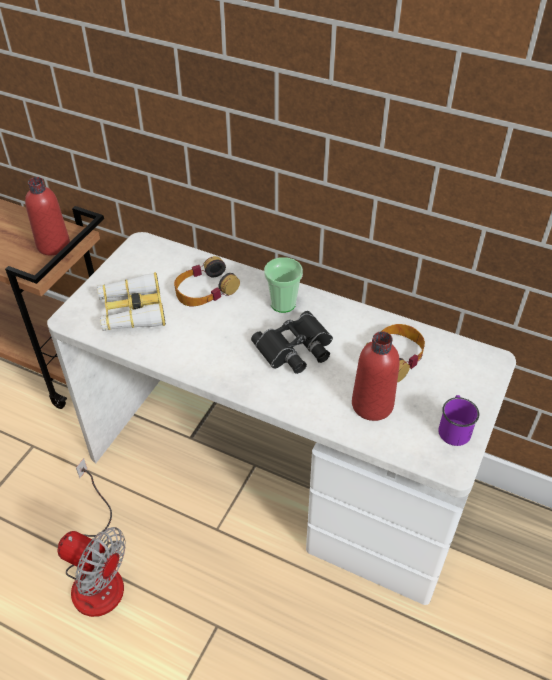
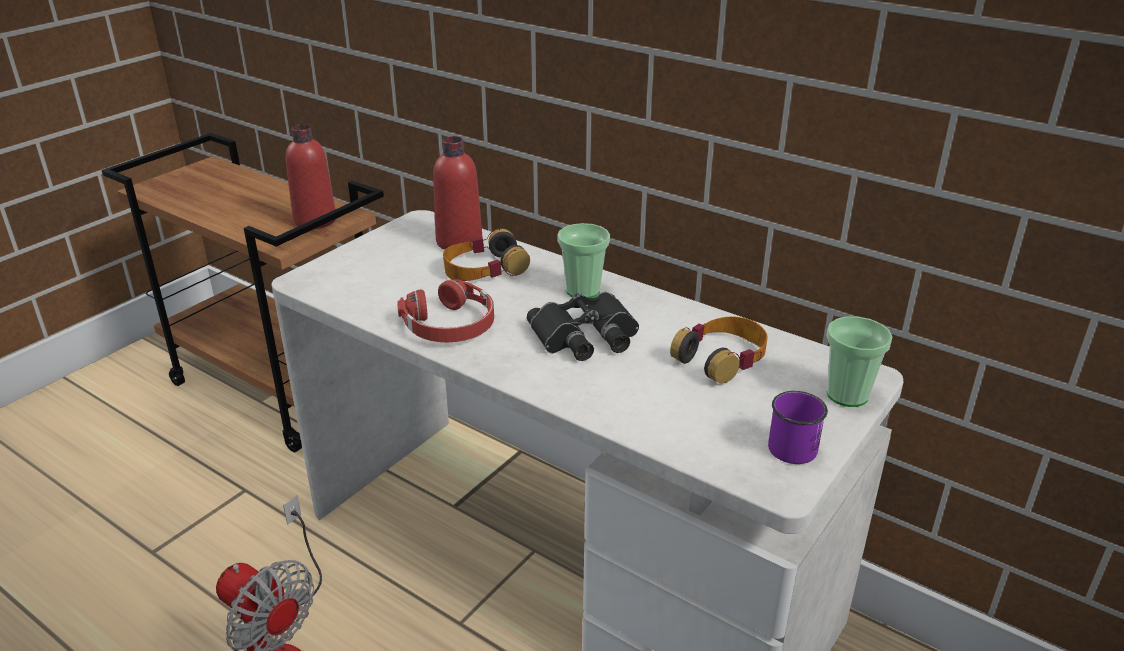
camera: 10 degrees right, 15 degrees down
(132, 311) = (383, 280): binoculars -> none
(196, 350) = (451, 325): none -> red headphones
(372, 405) = (677, 405): red bottle -> red bottle (459, 242)
(482, 380) = (847, 395): none -> cup

